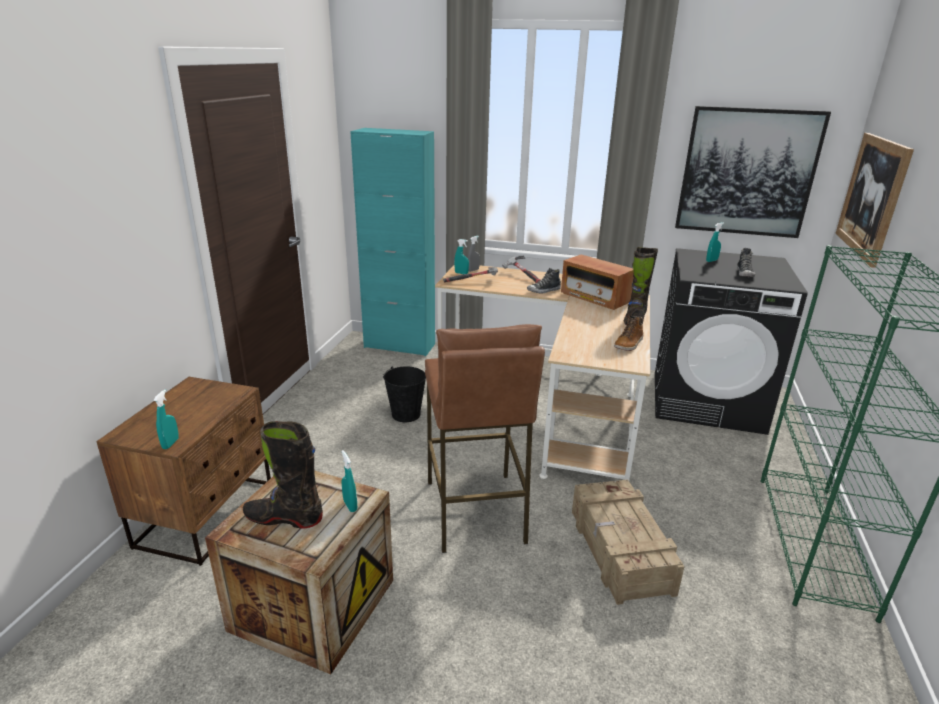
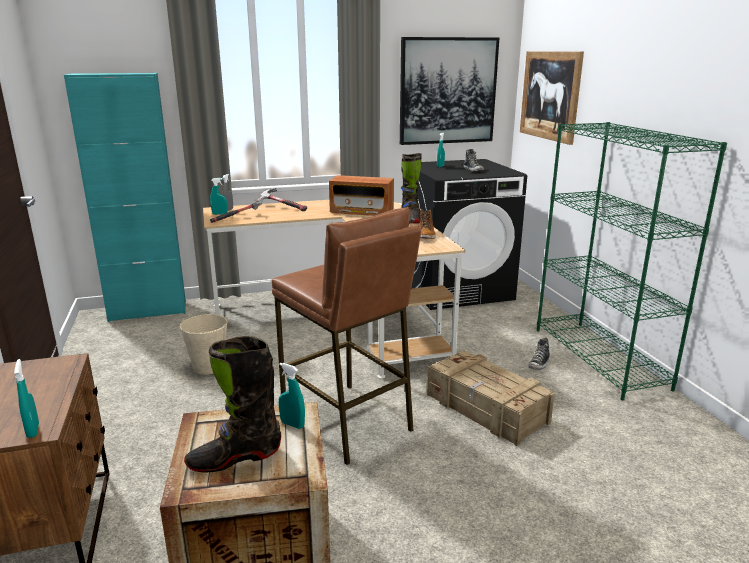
camera: 30 degrees left, 5 degrees down
(406, 414) = (208, 366): black bucket -> beige bucket
(544, 291) = (313, 214): shoe -> shoe (539, 364)

